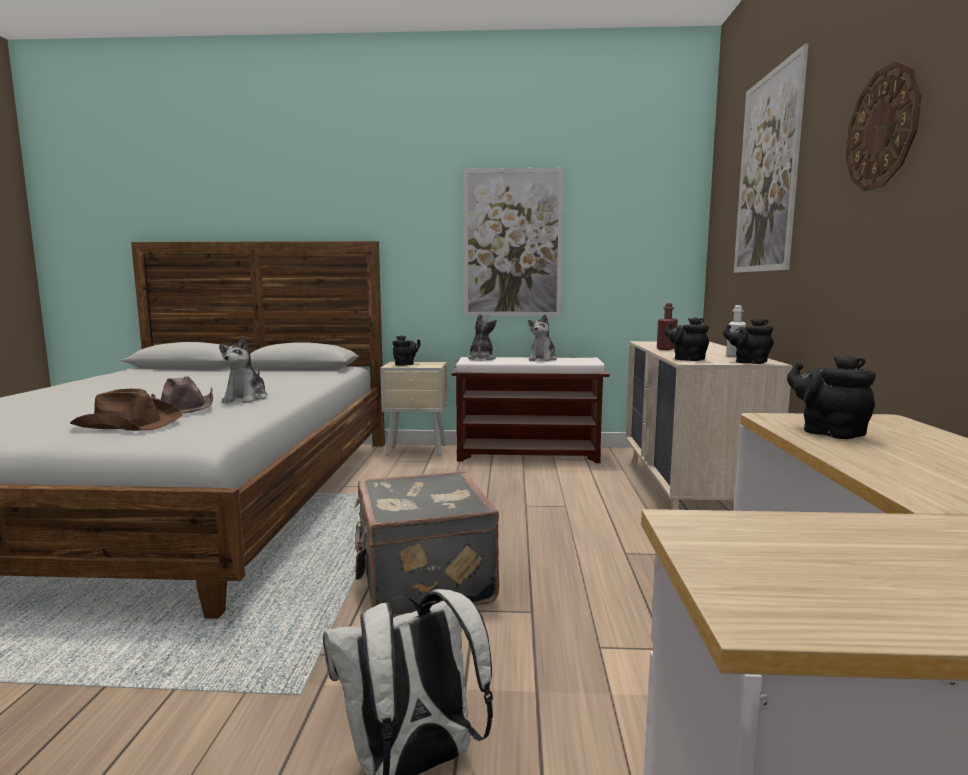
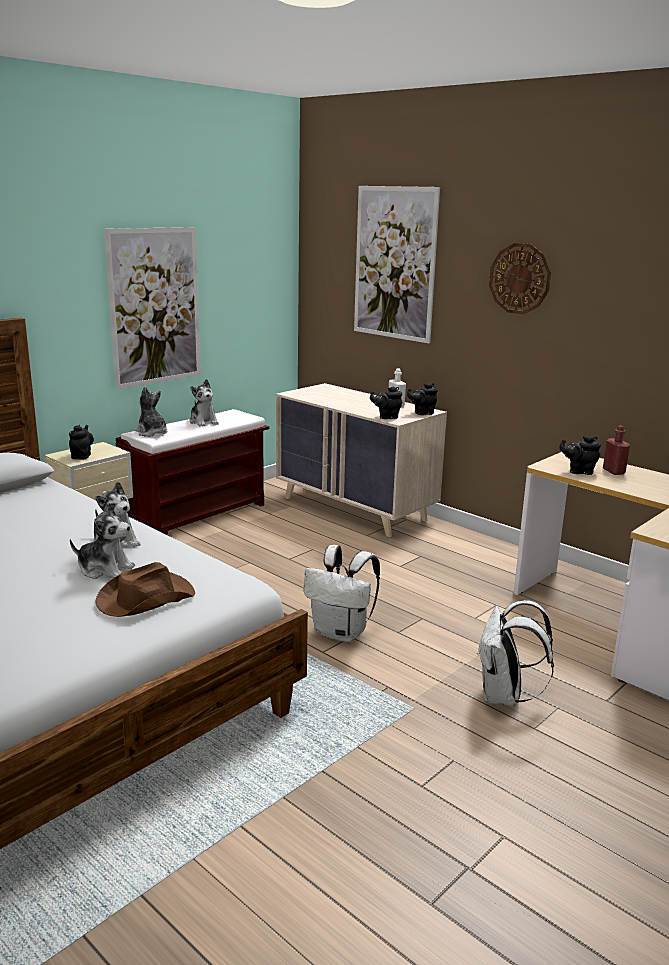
camera: 50 degrees left, 10 degrees up
(184, 407) = (105, 569): brown hat -> plush toy
(422, 581) = (341, 633): grey suitcase -> white backpack
(666, 349) = (336, 403): red bottle -> red bottle (613, 471)

